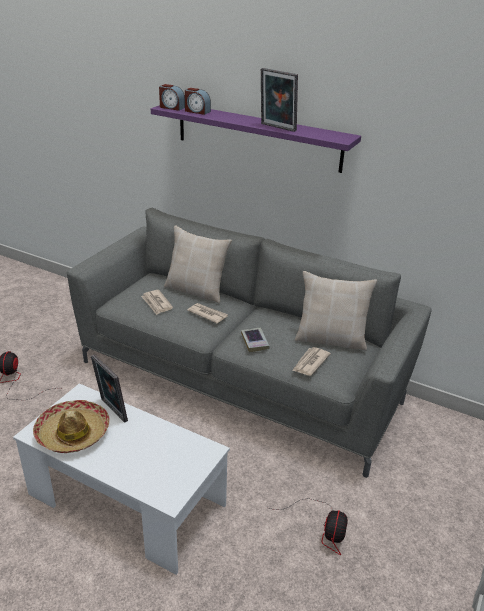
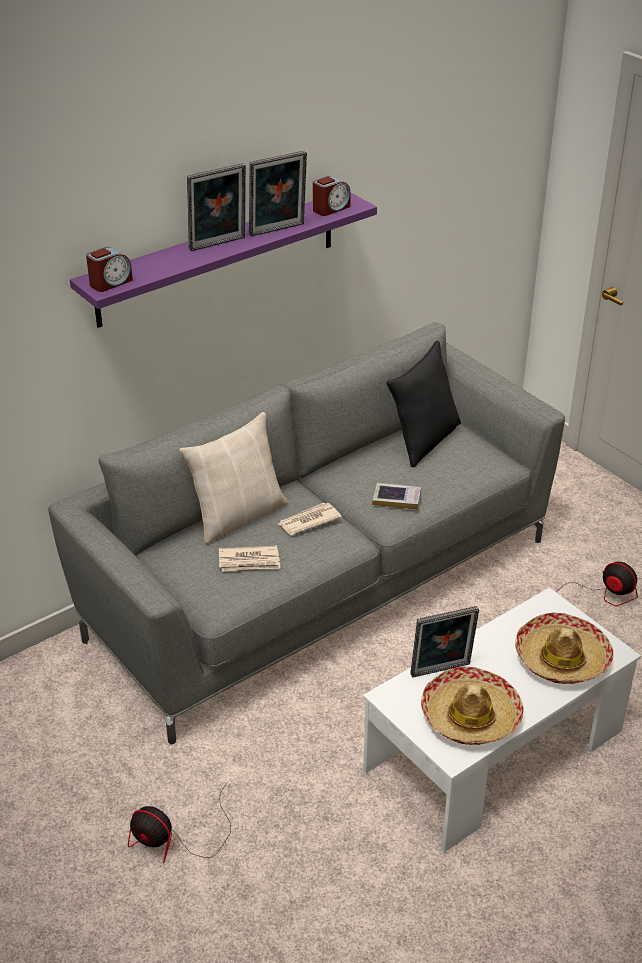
camera: 65 degrees left, 5 degrees up
(149, 469) = (562, 658): none -> hat
(197, 111) = (150, 268): alarm clock -> alarm clock (330, 208)
(241, 119) = (218, 245): none -> picture frame
(310, 363) = (463, 470): newspaper -> none
(331, 339) = (424, 440): beige pillow -> black pillow

